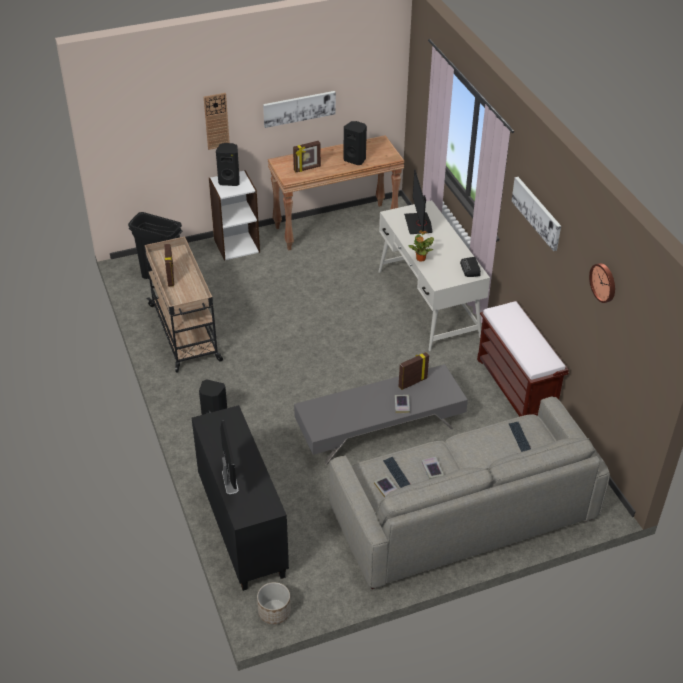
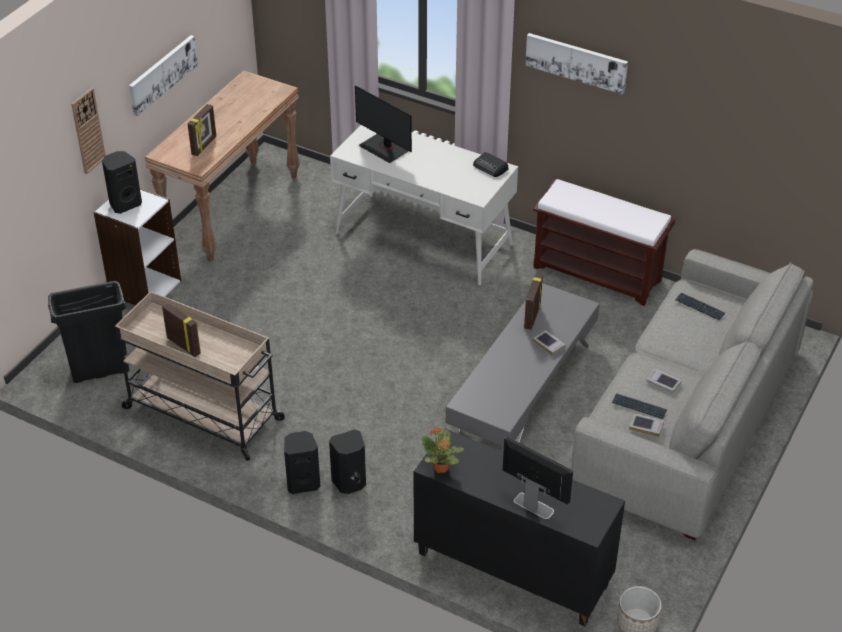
camera: 40 degrees left, 0 degrees up
(355, 159) = (245, 111): black speaker -> black speaker (303, 482)
(420, 259) = (431, 182): potted plant -> potted plant (441, 468)
(604, 282) = (722, 96): wall clock -> none

